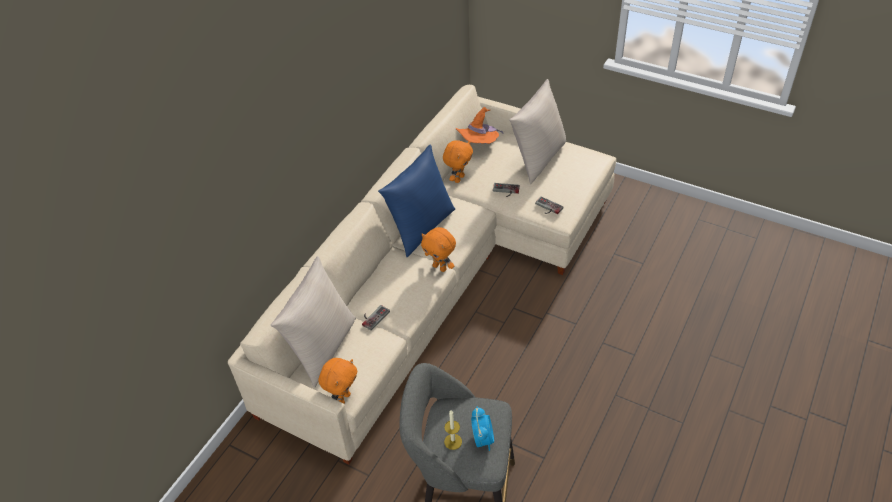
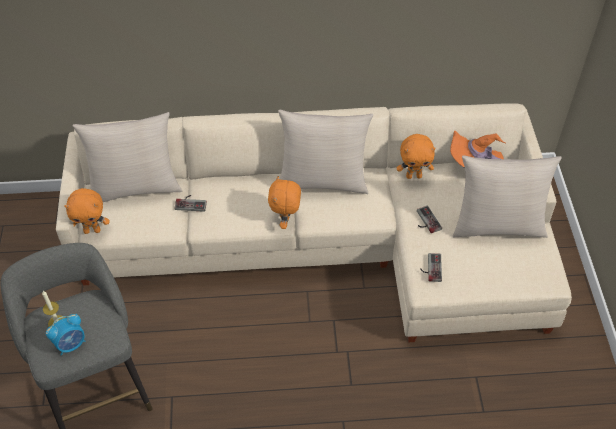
camera: 55 degrees right, 5 degrees up
(421, 228) = (323, 181): blue pillow -> beige pillow

